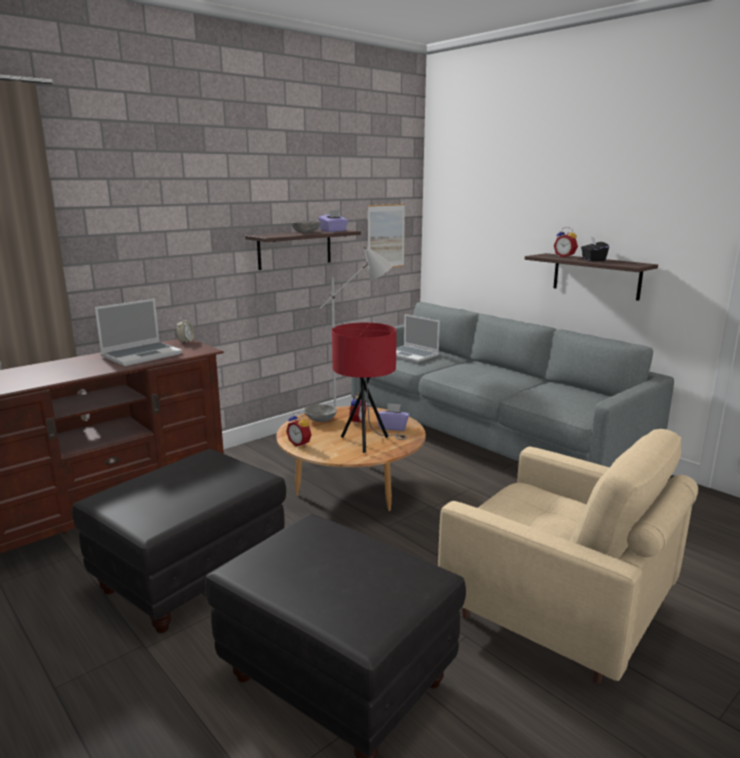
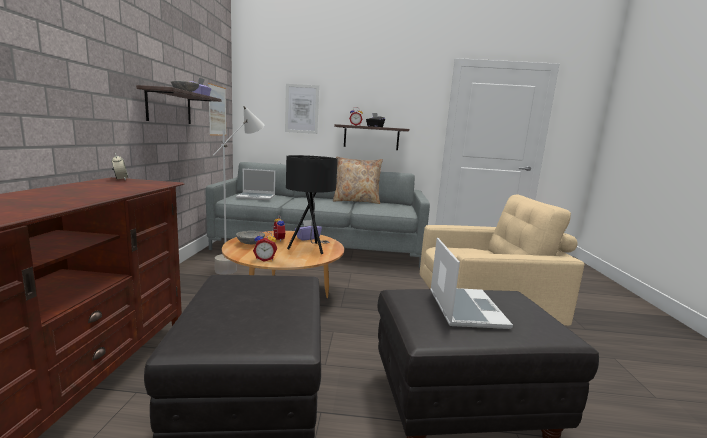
camera: 45 degrees left, 5 degrees down
(142, 355) = (98, 188): laptop -> laptop (464, 308)
(367, 442) = (310, 249): red table lamp -> black table lamp
(500, 228) = (301, 109): none -> picture
(544, 381) = (356, 201): none -> beige pillow

